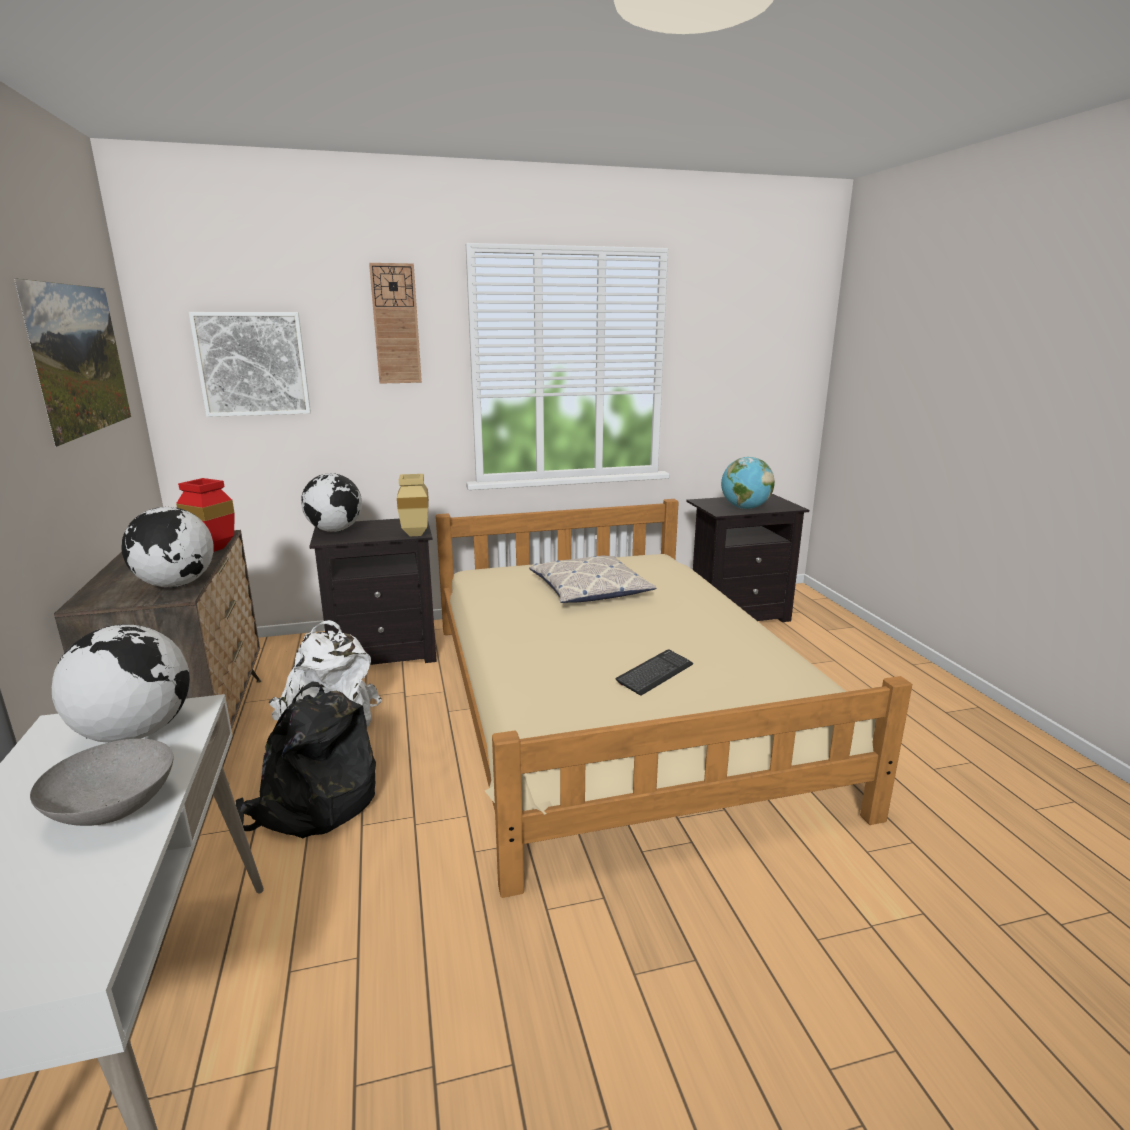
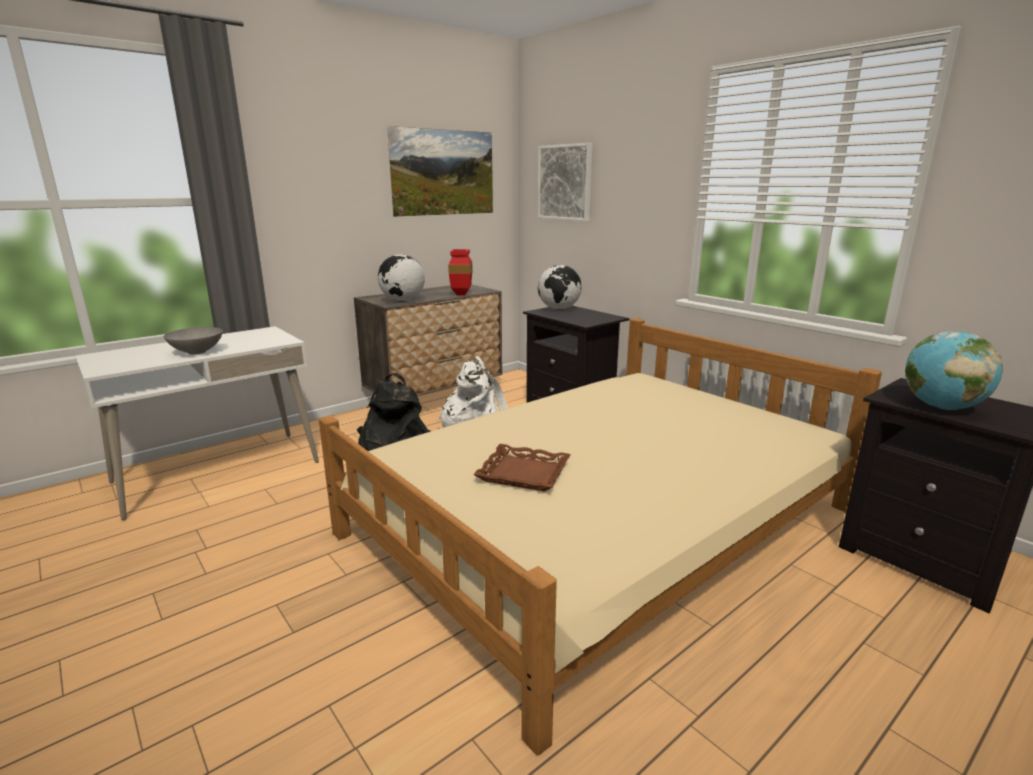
camera: 65 degrees right, 0 degrees up
(135, 733) = (261, 339): globe -> none
(396, 324) = (649, 149): wall clock -> none
(414, 533) = (584, 322): beige vase -> none
(589, 590) = (667, 417): pillow -> none
(655, 674) = (524, 473): keyboard -> brown tray

